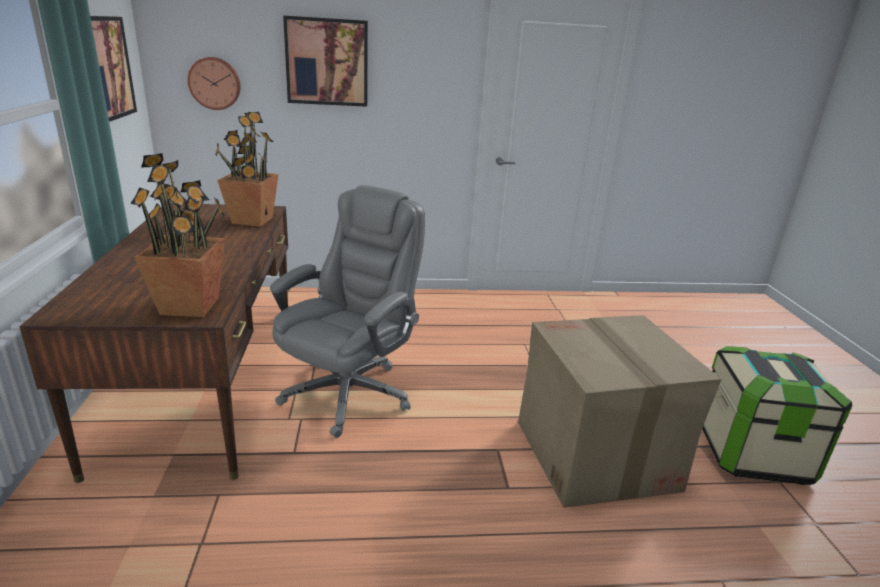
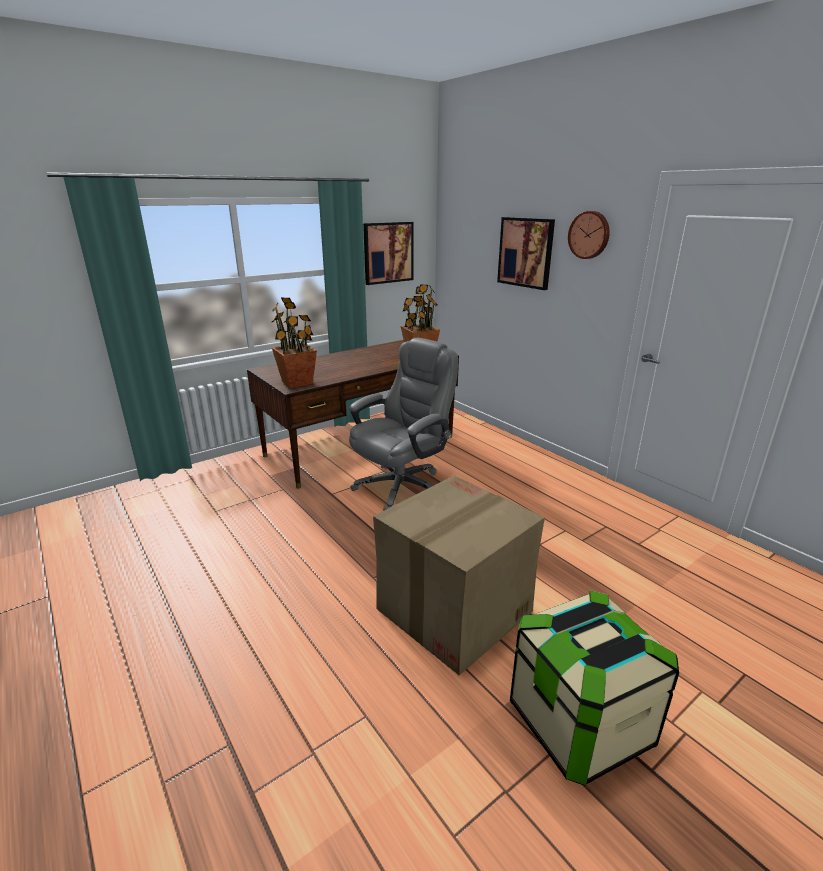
camera: 60 degrees right, 0 degrees up
(215, 83) = (465, 265): wall clock -> wall clock (589, 235)
(349, 392) = (402, 487): grey office chair -> grey office chair turned 45 degrees counterclockwise

